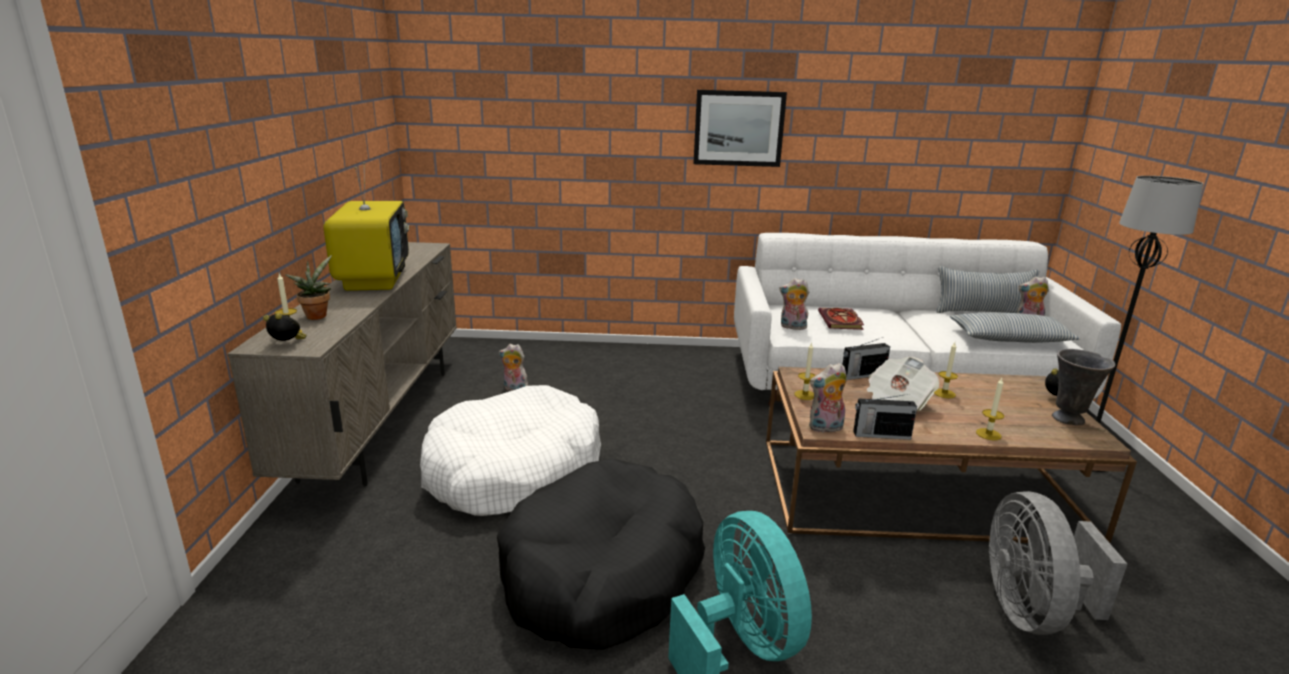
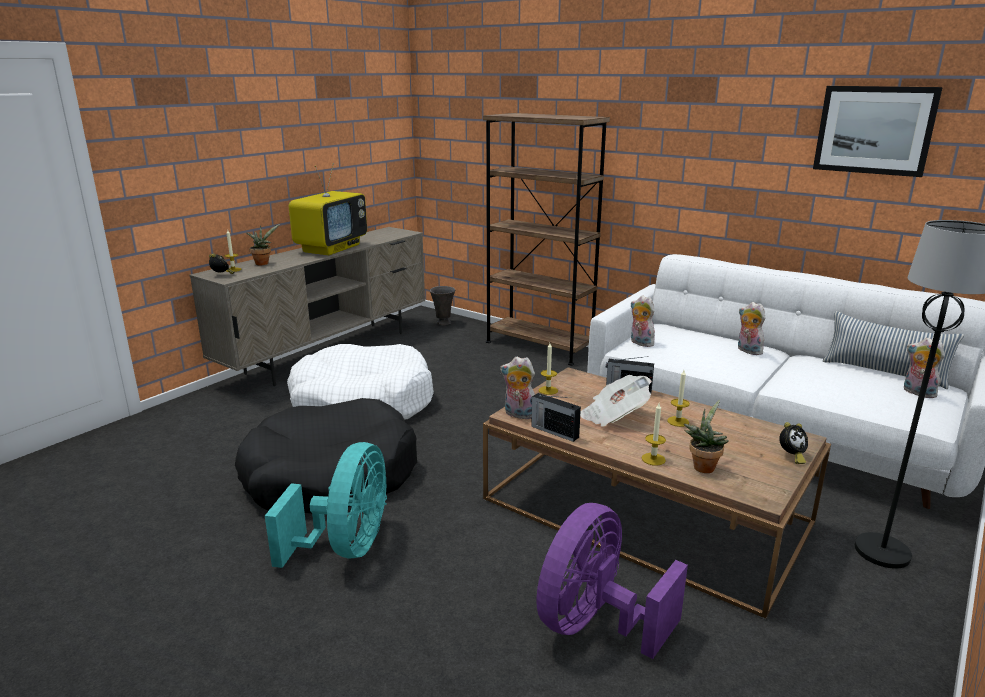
camera: 35 degrees right, 0 degrees up
(514, 389) = (433, 353): plush toy -> plush toy (747, 351)
(614, 354) = (539, 346): none -> brown bookcase
(738, 128) = (660, 150): picture -> picture (874, 130)
(841, 321) = (693, 347): book -> none
(1010, 339) = (862, 400): pillow -> none
(1026, 428) = (703, 466): none -> potted plant
(1031, 612) = (595, 624): grey fan -> purple fan
(1069, 420) = (766, 474): grey vase -> grey vase (443, 323)

